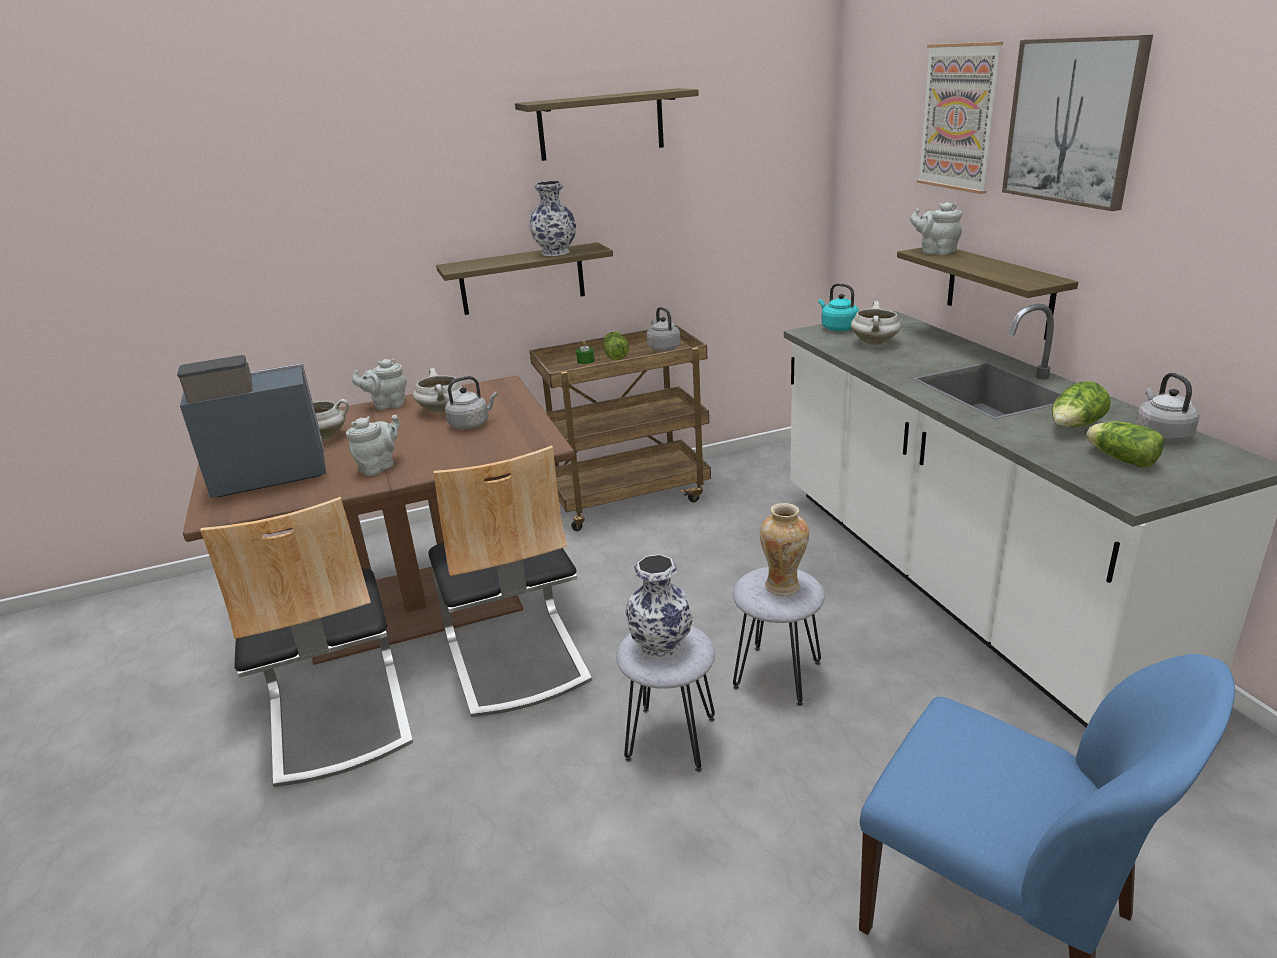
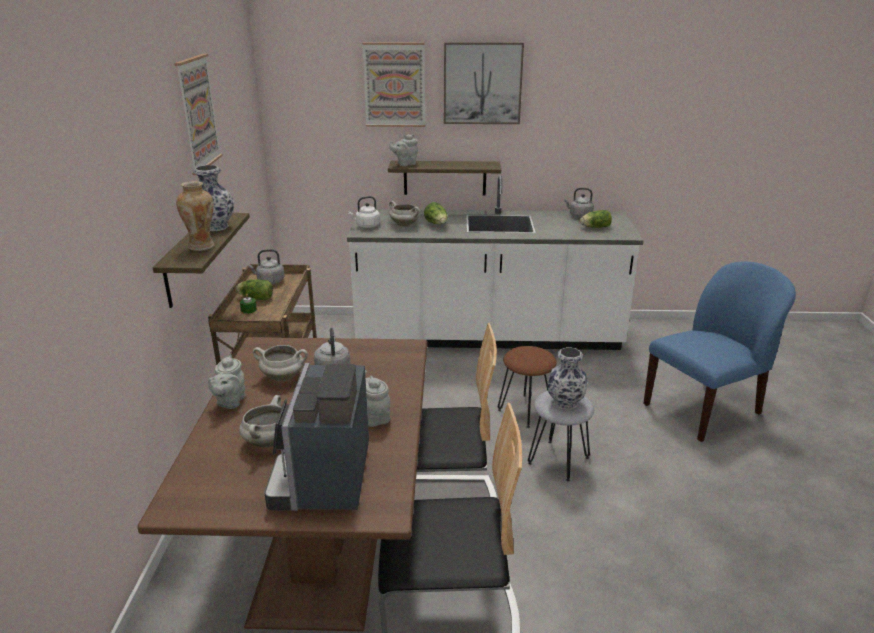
camera: 70 degrees left, 0 degrees up
(601, 125) = (197, 113): shelf -> picture
(778, 675) = (526, 410): grey stool -> brown stool
(783, 587) = (533, 354): vase -> vase (202, 246)
(837, 328) = (366, 226): turquoise kettle -> white kettle
(1075, 426) = (558, 224): lettuce -> lettuce (437, 224)

